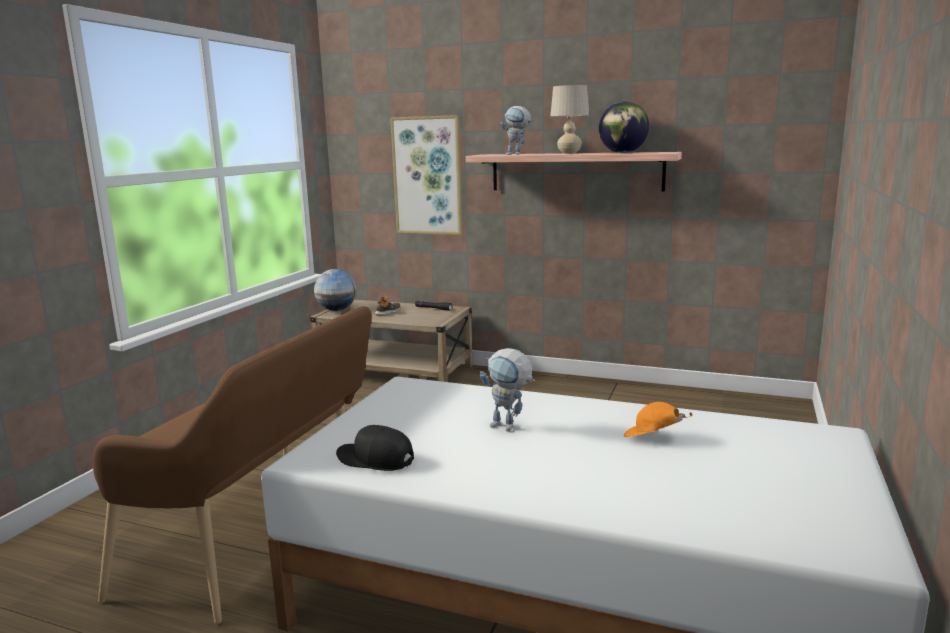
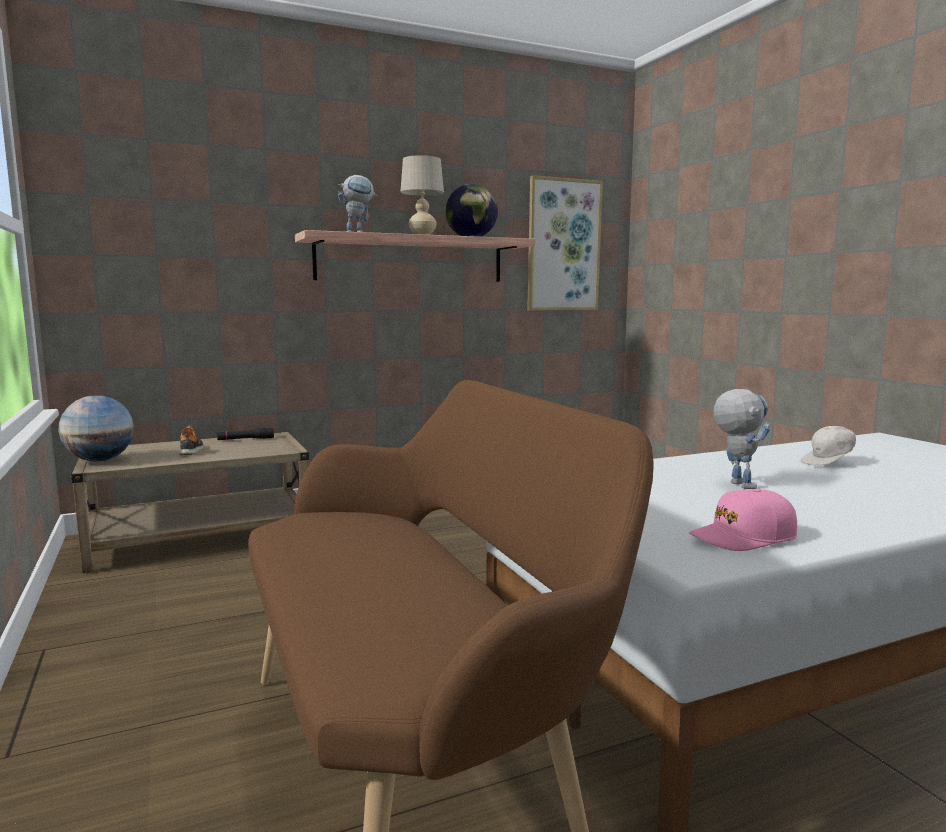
camera: 45 degrees left, 5 degrees down
(375, 459) = (743, 537): black cap -> pink cap
(427, 176) = (216, 260): picture -> picture (563, 245)
(509, 427) = (735, 483): toy robot -> toy robot turned 90 degrees counterclockwise
(652, 438) = (829, 463): orange cap -> white cap

